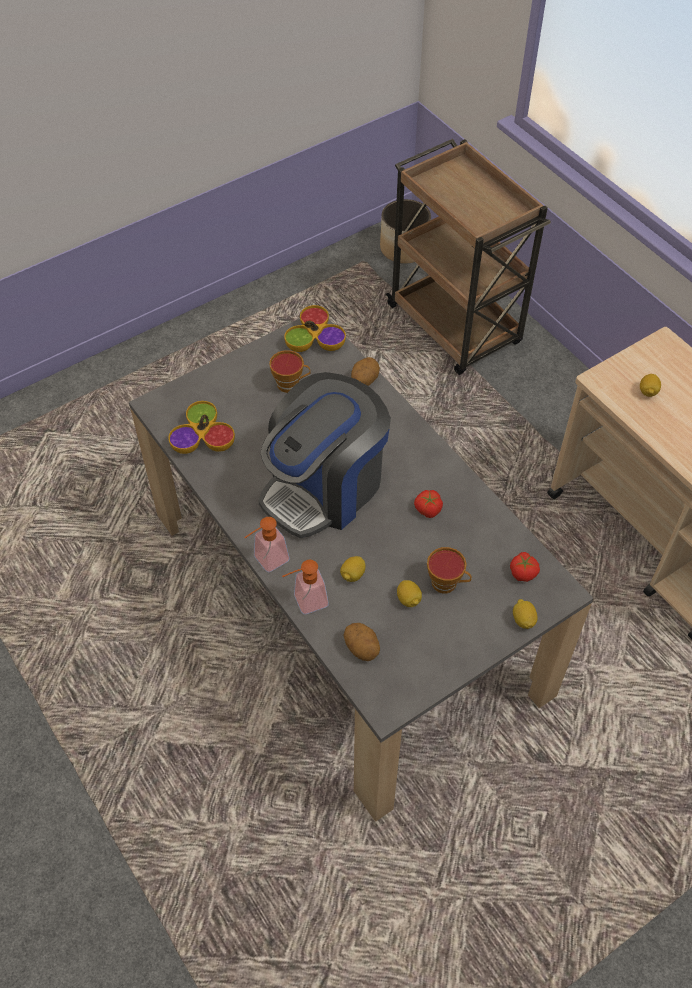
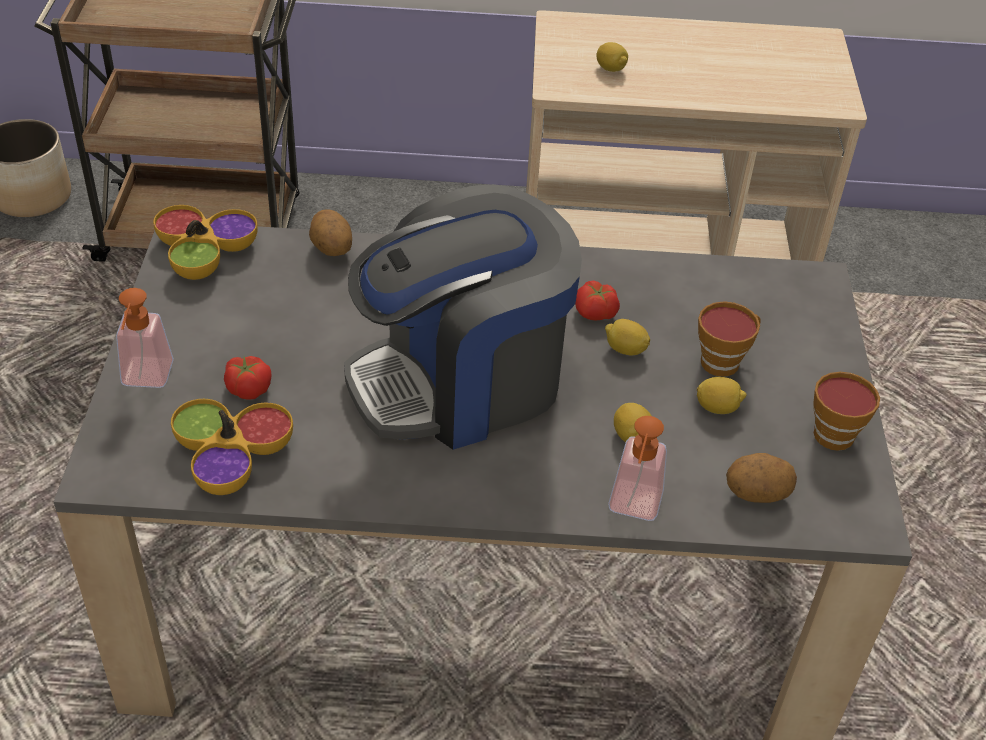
camera: 55 degrees left, 10 degrees down
(266, 561) = (525, 510): soap dispenser -> soap dispenser (145, 380)
(291, 384) = (250, 315): cup -> cup (836, 432)
(324, 487) = (461, 382): coffee machine -> coffee machine turned 75 degrees clockwise
(523, 572) = (763, 292): tomato -> tomato (249, 388)
(523, 620) = (831, 330): lemon -> lemon (625, 349)

